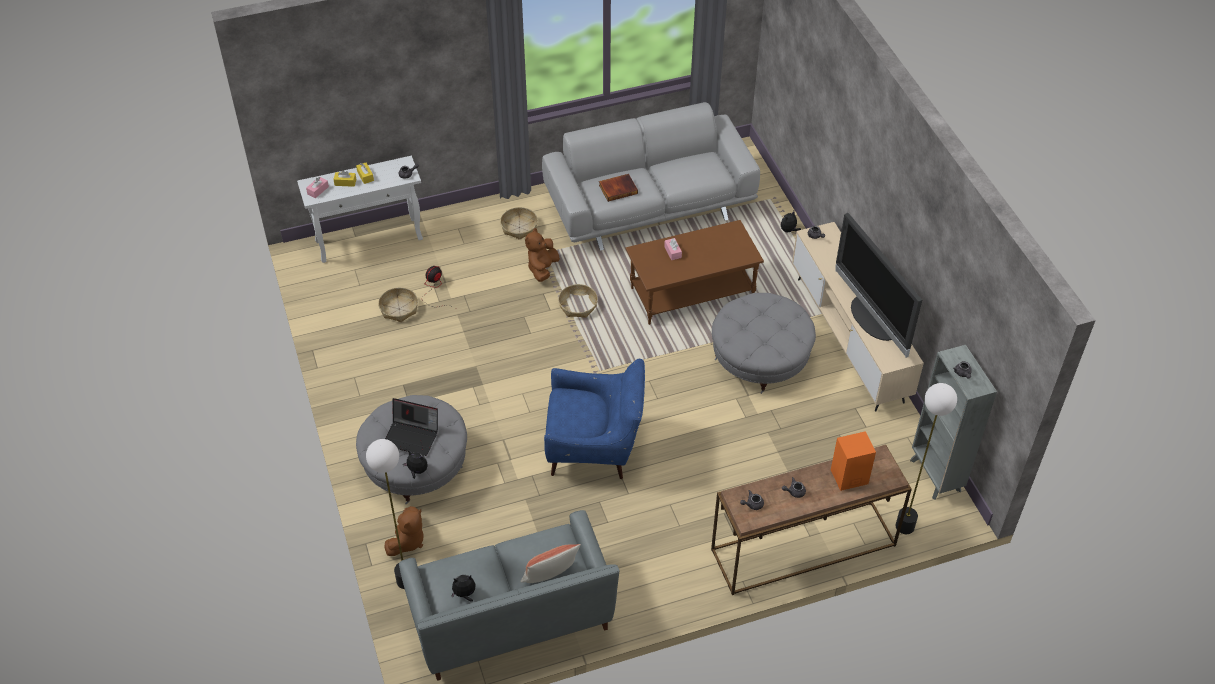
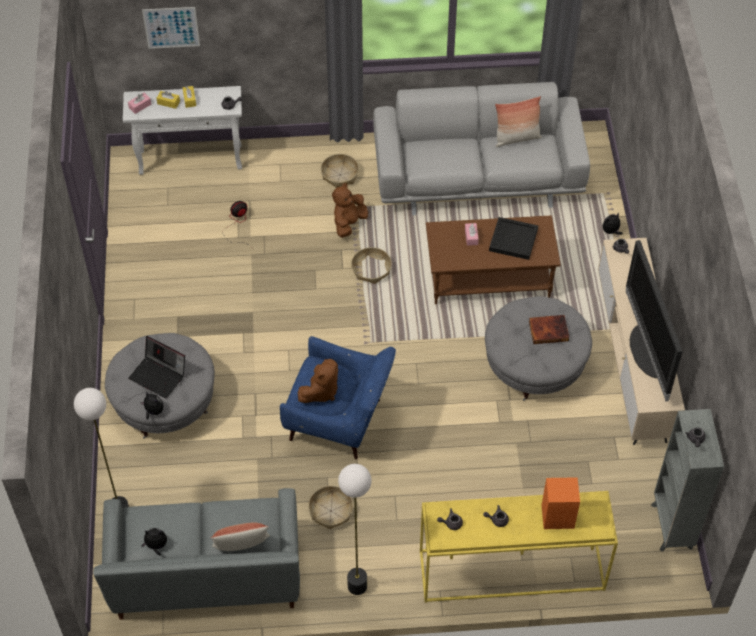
camera: 15 degrees right, 5 degrees up
(340, 104) = (171, 27): none -> picture
(399, 309) = (197, 237): basket -> basket (330, 511)
(407, 541) = (134, 475): brown plush toy -> brown plush toy (321, 391)
(618, 188) = (439, 157): book -> book (548, 330)
(683, 160) = (517, 138): none -> pillow
(712, 247) = (513, 239): none -> black tray
(803, 549) = (510, 572): brown console table -> yellow console table
(905, 526) = (621, 572): floor lamp -> floor lamp (357, 586)

